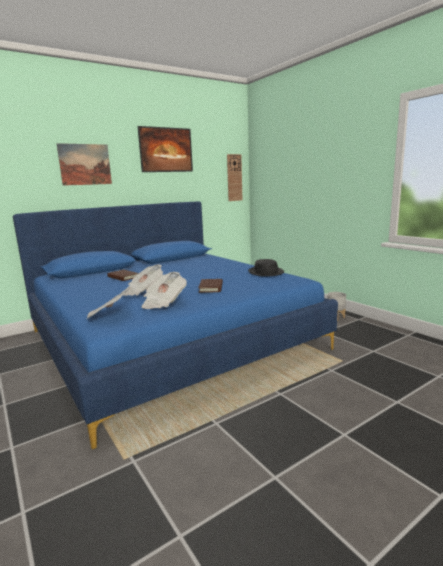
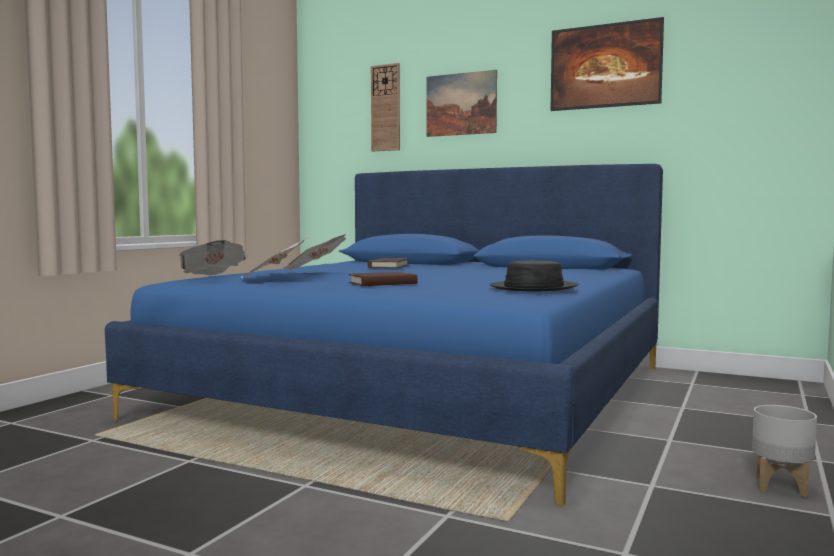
camera: 60 degrees right, 10 degrees down
(234, 177) = (785, 111): wall clock -> wall clock (385, 108)

